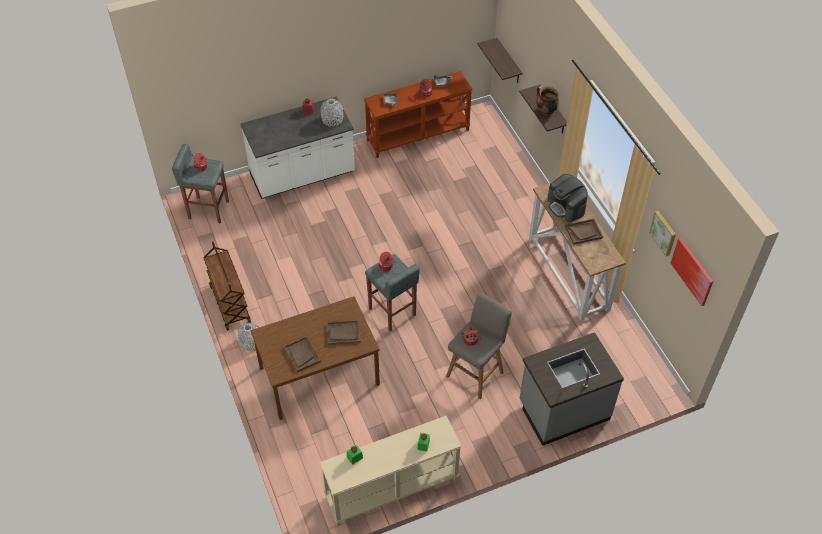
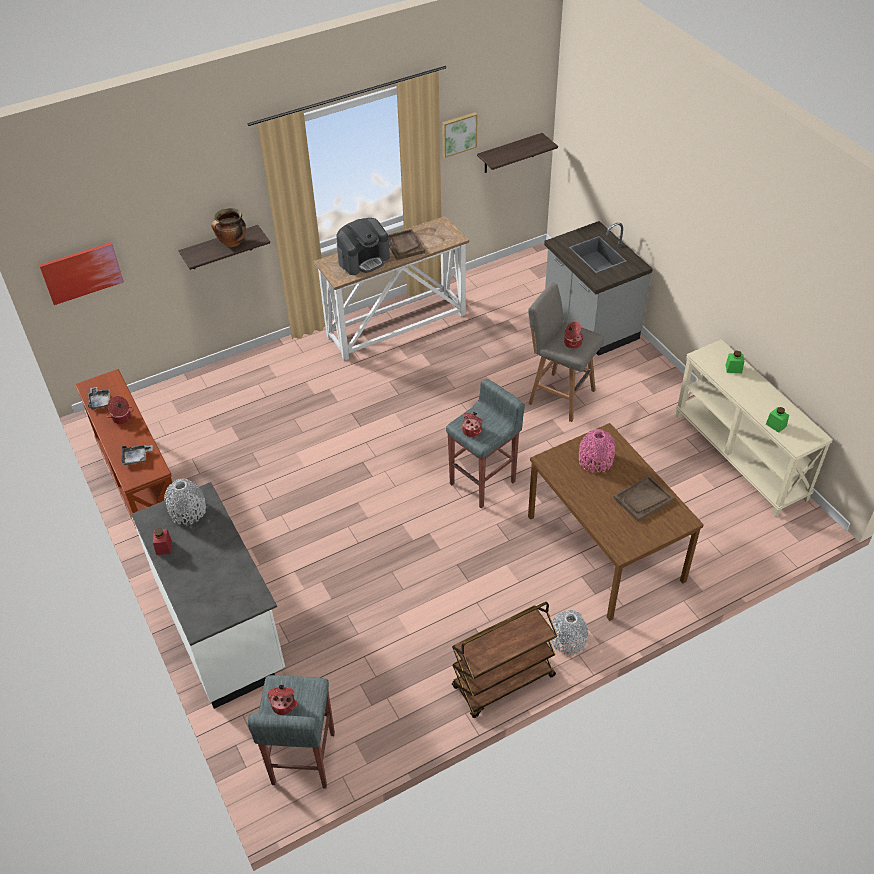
camera: 95 degrees left, 5 degrees down
(343, 333) = (595, 460): brown tray -> pink vase
(509, 62) = (95, 307): shelf -> shelf (509, 153)
(692, 271) = (509, 117): picture -> picture (81, 272)

